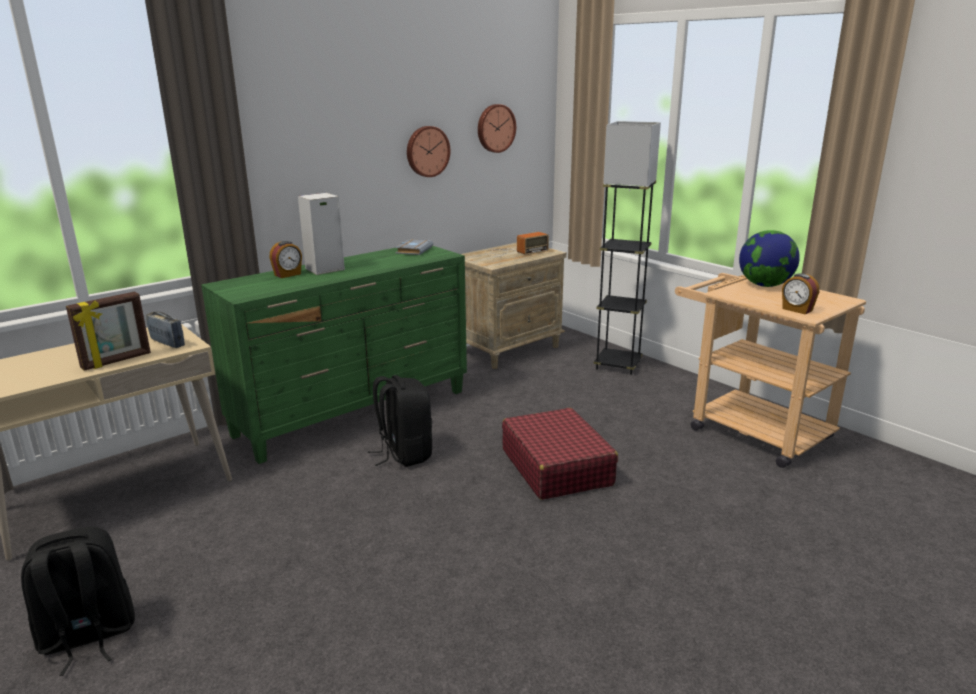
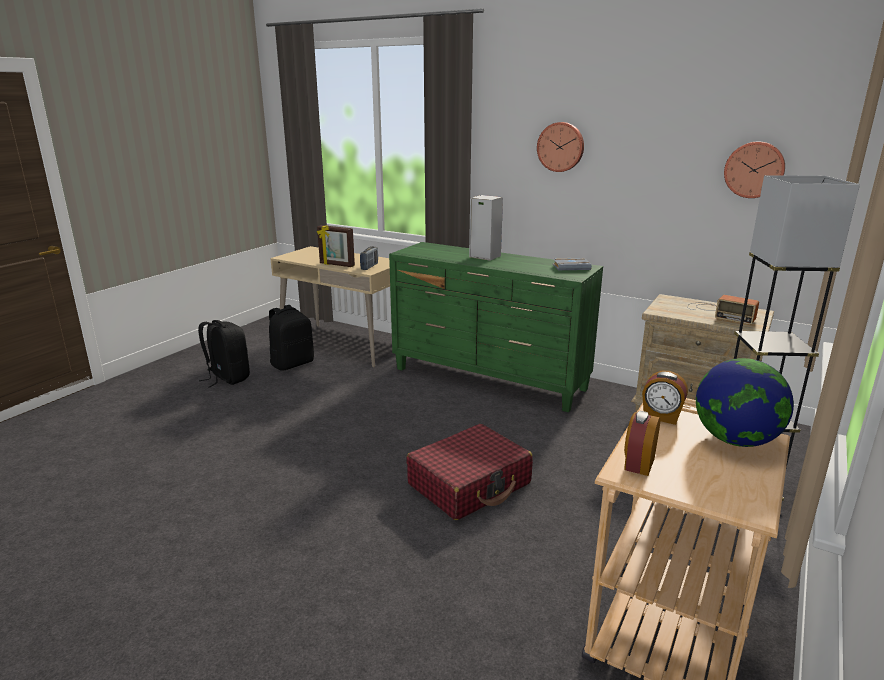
camera: 70 degrees right, 0 degrees up
(288, 275) = (461, 252): alarm clock -> alarm clock (661, 417)
(404, 454) = (443, 412): black backpack -> black backpack (292, 364)
(427, 151) = (651, 182): wall clock -> wall clock (561, 147)

